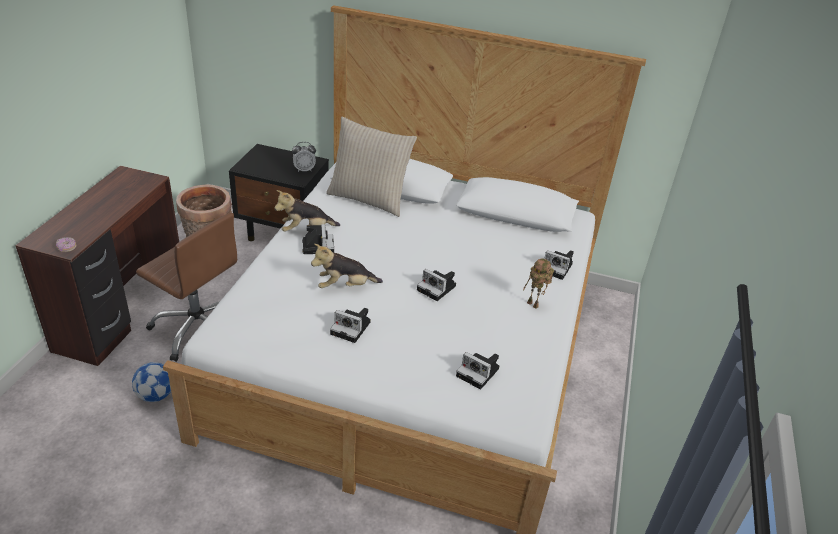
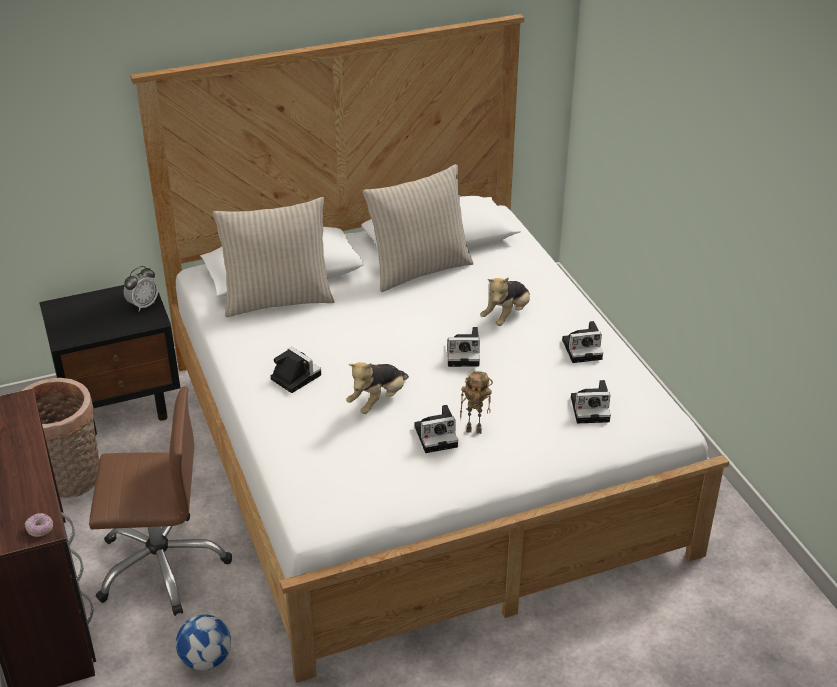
camera: 35 degrees left, 0 degrees up
(306, 230) = (257, 367): plush toy -> plush toy (507, 315)
(478, 223) = (419, 269): none -> beige pillow
(534, 304) = (561, 322): toy robot -> toy robot (475, 430)
(557, 268) = (540, 276): camera -> camera (583, 349)

